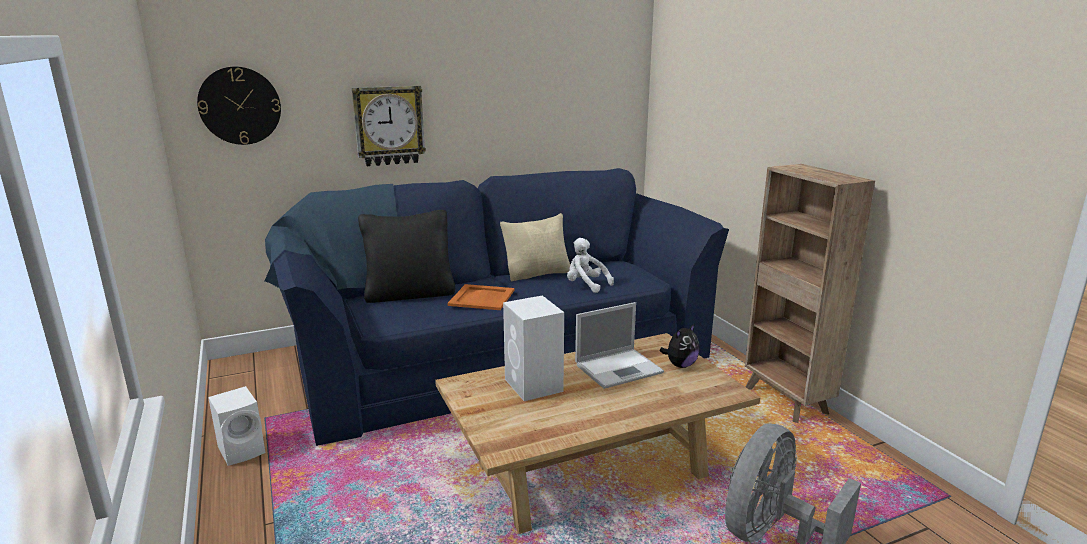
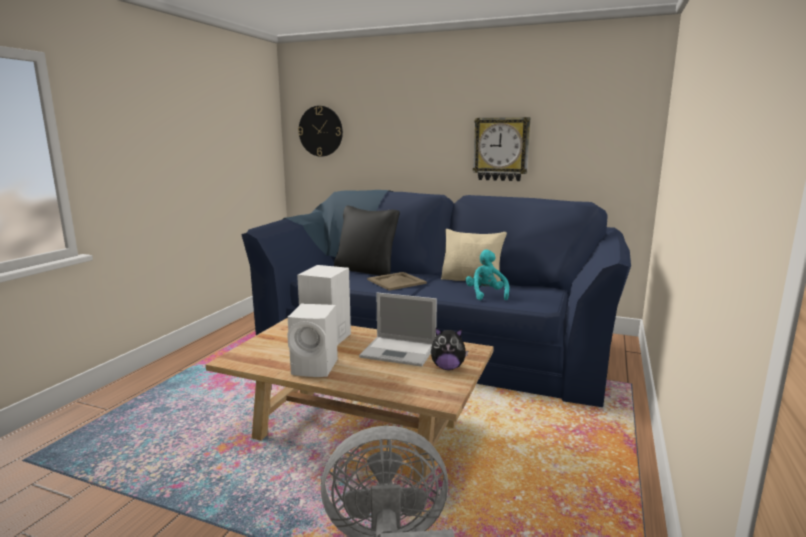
camera: 45 degrees right, 5 degrees down
(243, 450) = (231, 335): white speaker -> white speaker (316, 367)
(389, 125) = (409, 150): wall clock -> wall clock (501, 149)
(481, 298) = (396, 281): orange tray -> beige tray
(586, 285) = (486, 294): white plush toy -> turquoise plush toy
(786, 401) = (619, 475): brown bookcase -> none

